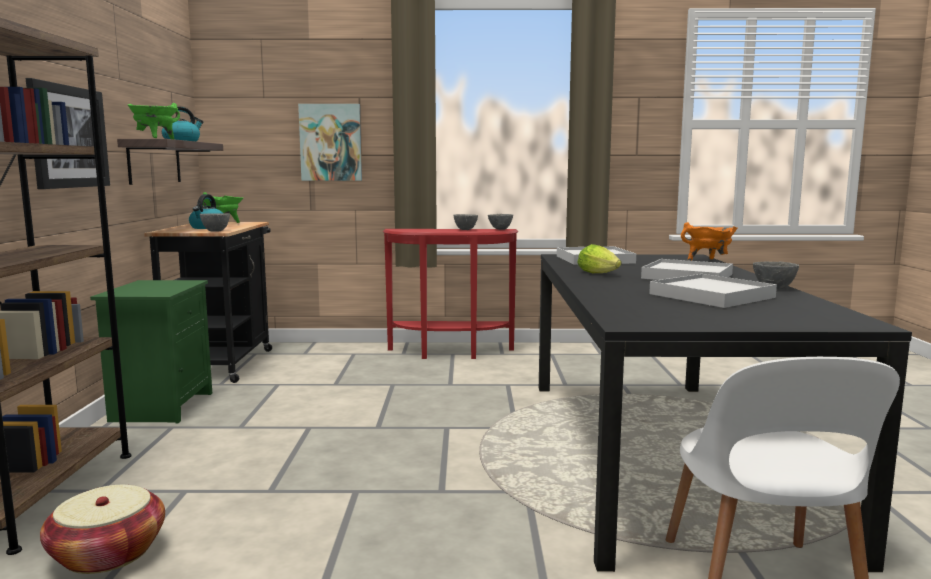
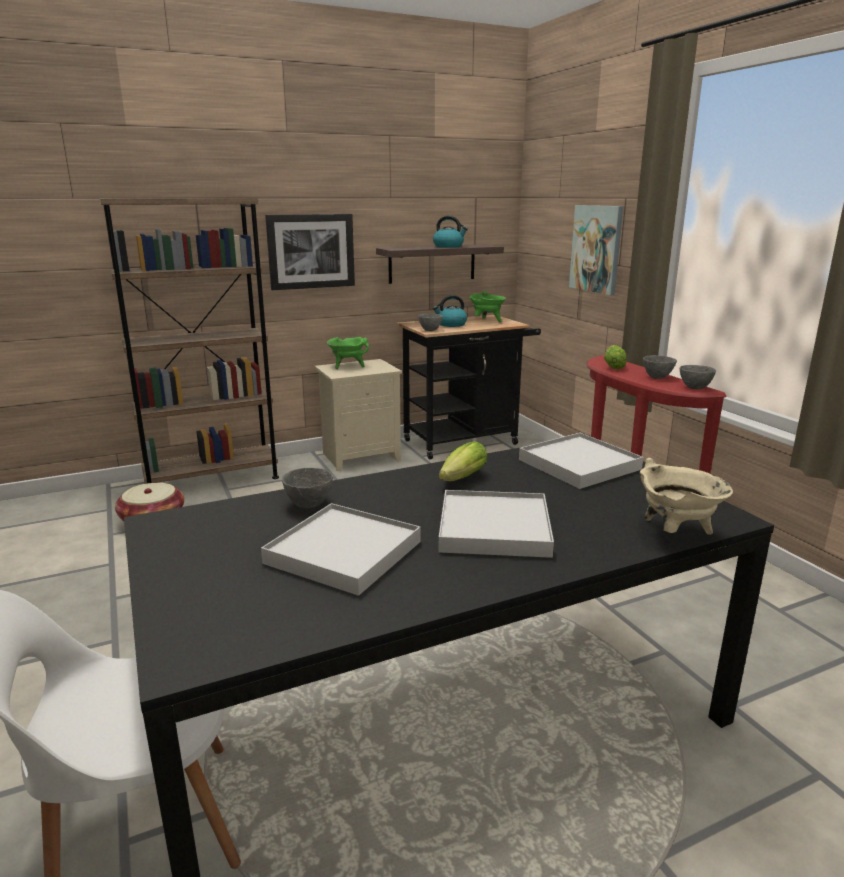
camera: 65 degrees right, 10 degrees up
(155, 139) = (401, 248): green cooking pot -> green cooking pot (347, 366)
(161, 406) = (361, 456): green nightstand -> beige nightstand
(422, 230) = (614, 366): none -> lettuce
(708, 261) = (675, 533): orange cooking pot -> beige cooking pot
(773, 288) = (441, 593): grey bowl -> grey bowl (308, 504)

